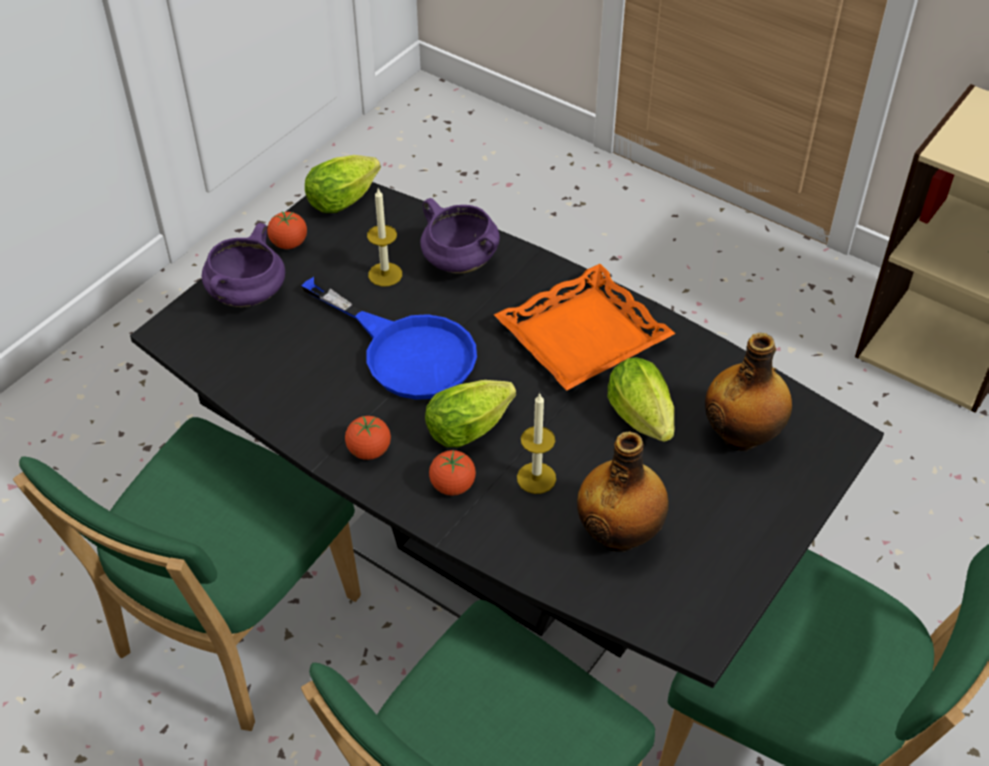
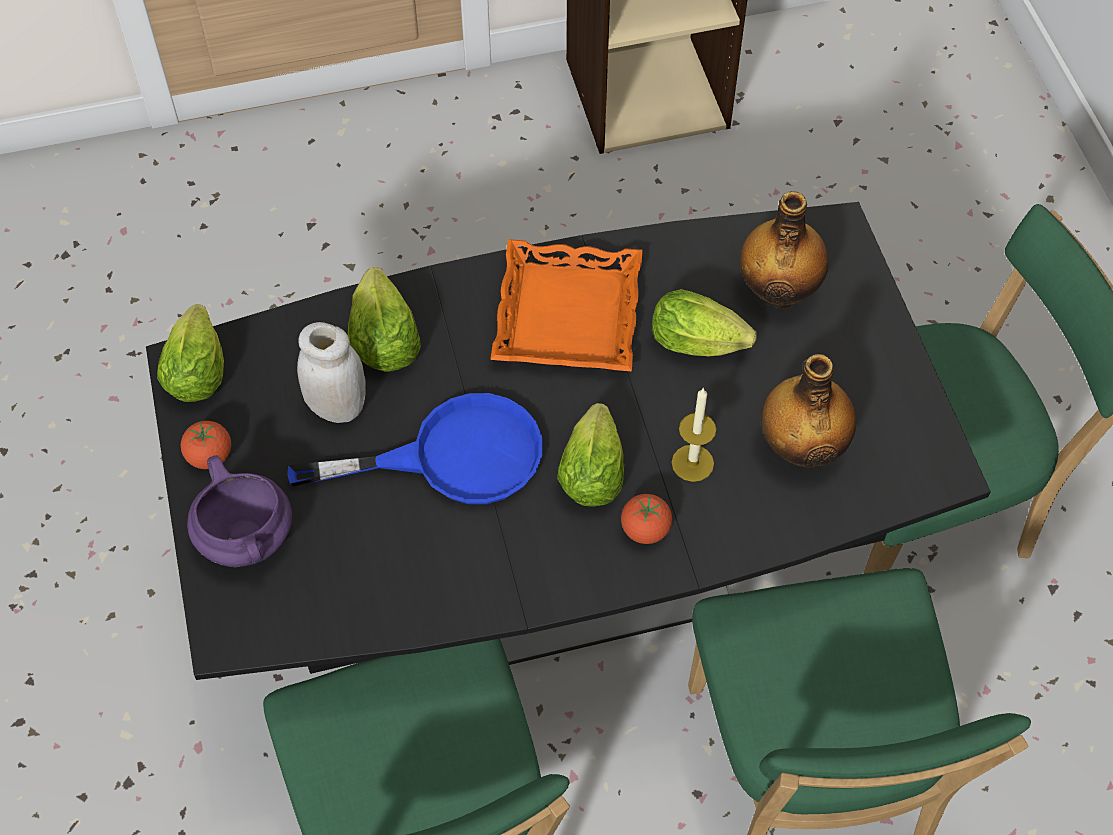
camera: 50 degrees left, 10 degrees up
(369, 451) = (546, 566): tomato -> none
(385, 274) = (337, 406): candle -> white jar
(458, 262) = (383, 339): purple cooking pot -> lettuce

